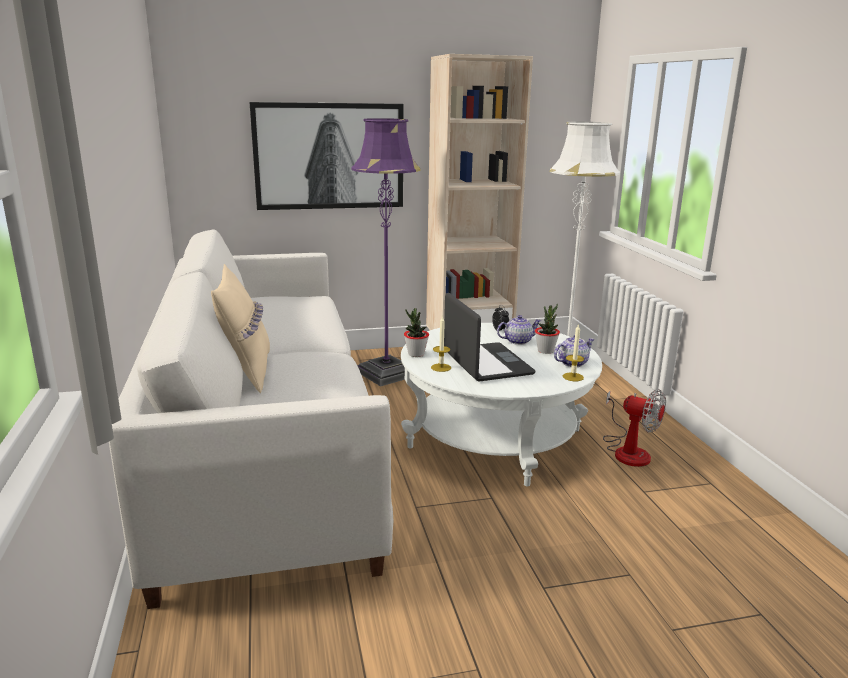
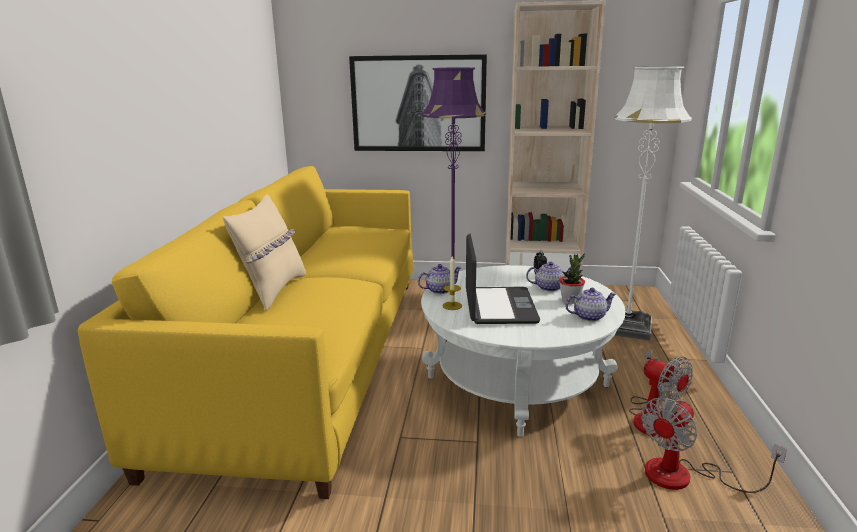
camera: 20 degrees right, 0 degrees up
(265, 445) = (310, 356): white sofa -> yellow sofa
(416, 354) = (439, 290): potted plant -> teapot
(573, 377) = (578, 331): candle -> none
(678, 493) = (684, 476): none -> fan

